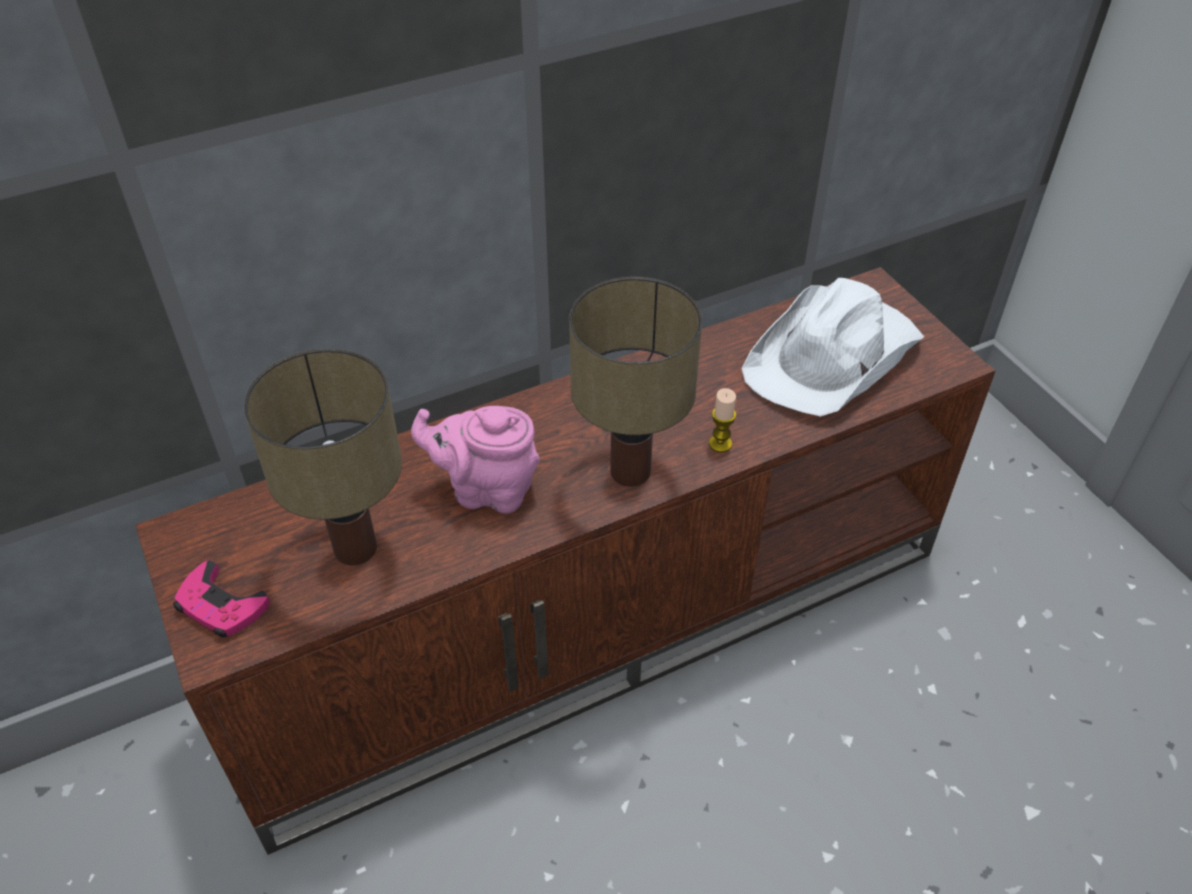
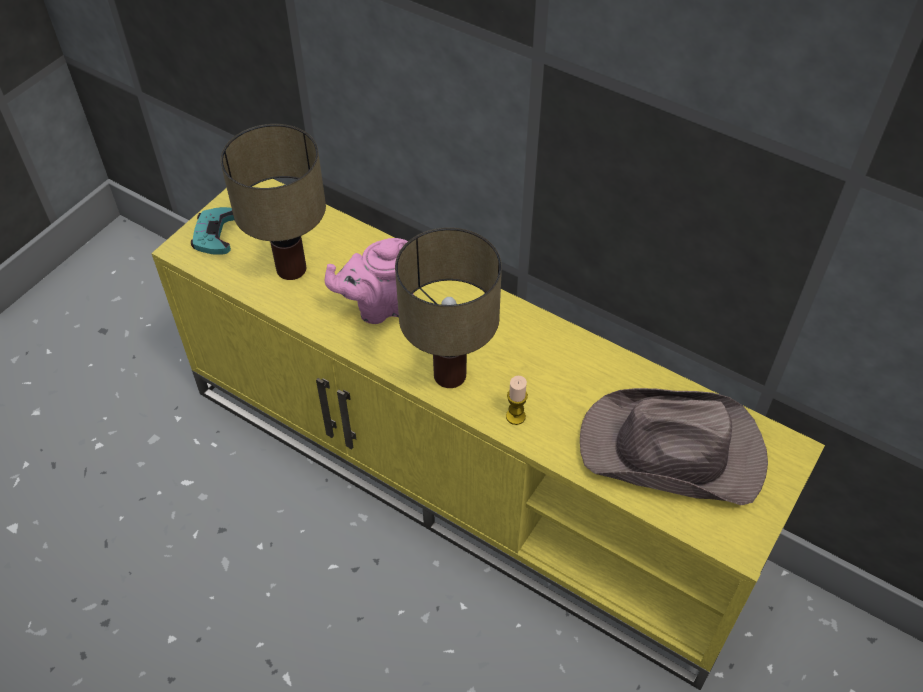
camera: 60 degrees right, 5 degrees up
(221, 605) = (215, 234): pink game controller -> turquoise game controller
(486, 489) = (380, 306): pink teapot -> pink teapot turned 90 degrees counterclockwise
(595, 620) = (468, 476): brown tv stand -> yellow tv stand
(833, 356) = (673, 452): white hat -> brown hat

